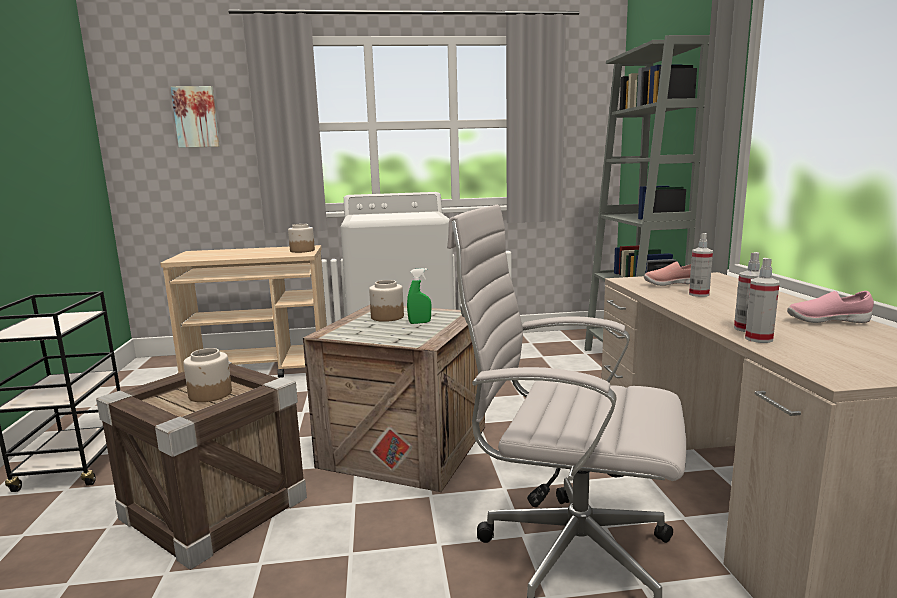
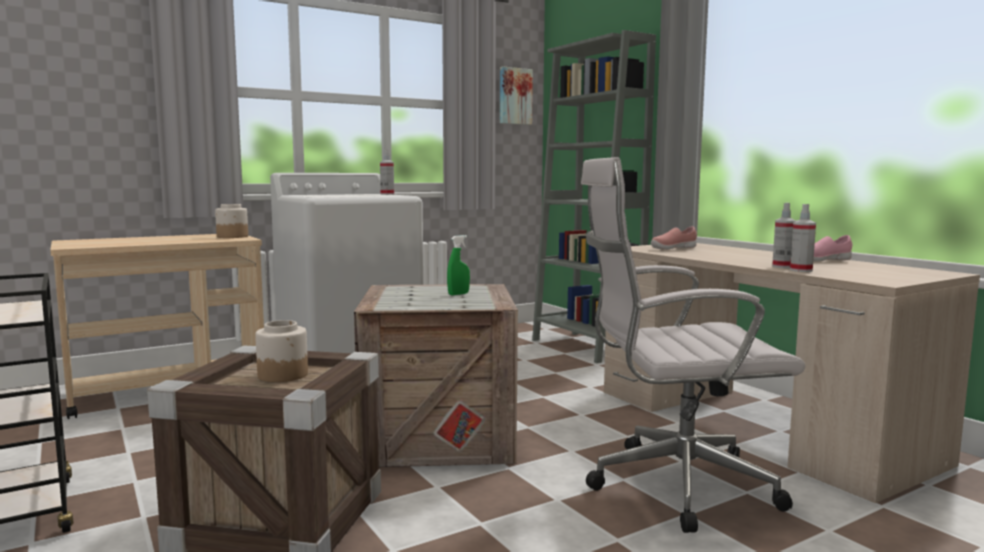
camera: 25 degrees left, 5 degrees down
(196, 117) = (66, 65): picture -> picture (514, 96)
(387, 317) = (414, 292): jar -> none
(699, 294) = (706, 253): spray bottle -> spray bottle (387, 194)

